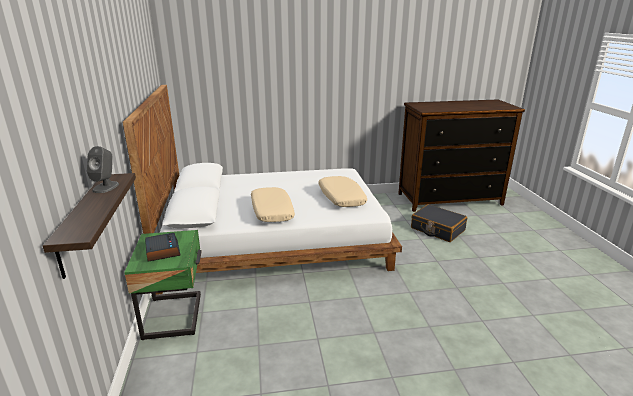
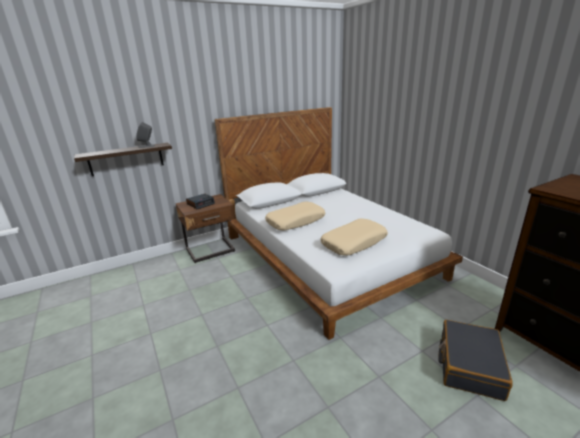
camera: 70 degrees right, 0 degrees up
(175, 316) = (211, 251): green nightstand -> brown nightstand

